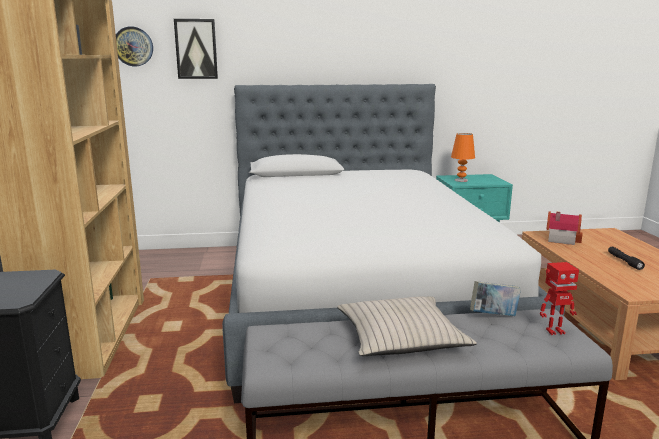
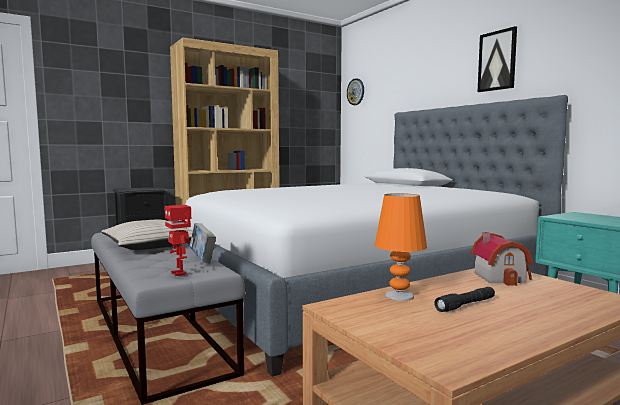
camera: 65 degrees right, 10 degrees down
(196, 49) = (384, 88): picture -> picture (497, 61)
(461, 180) = (578, 216): orange table lamp -> orange table lamp (399, 296)

